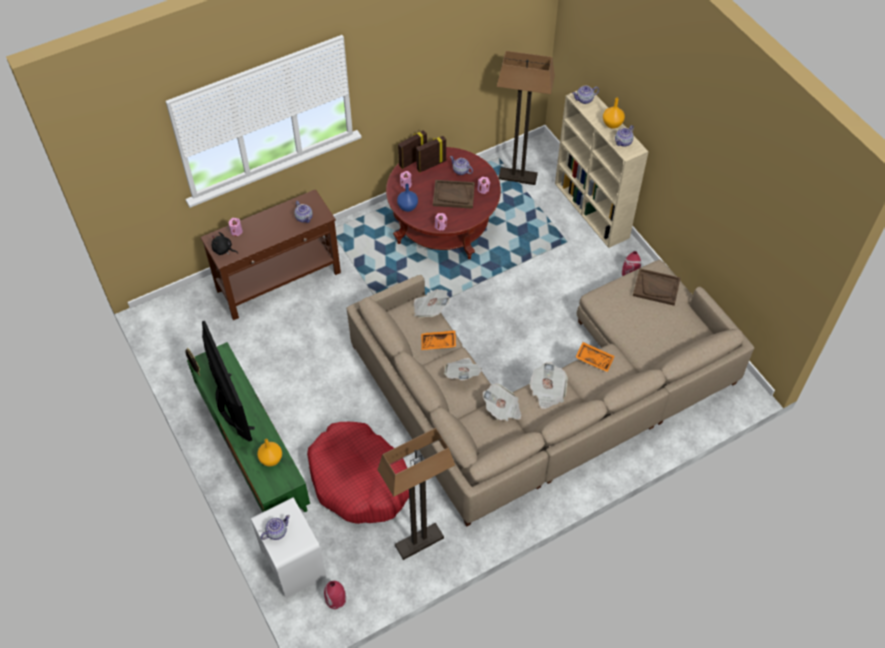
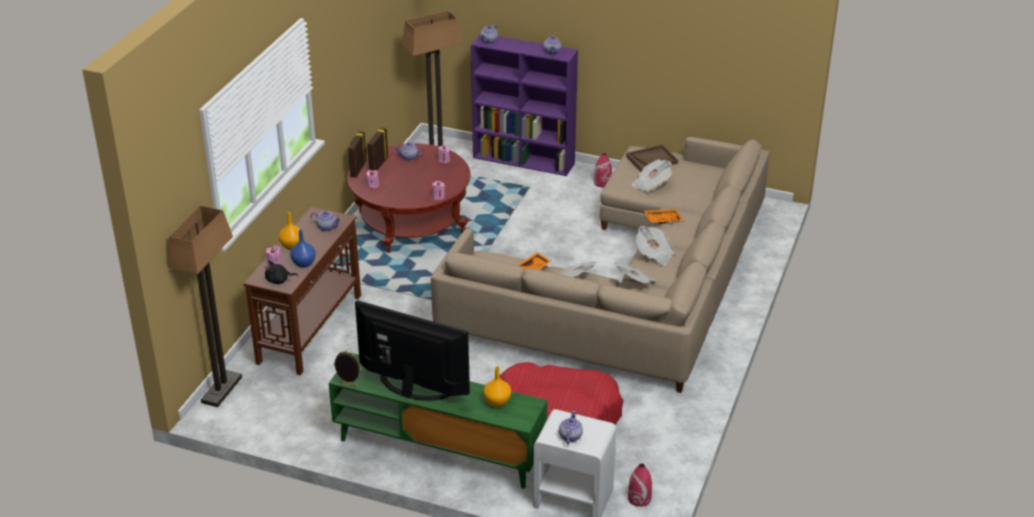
camera: 40 degrees left, 20 degrees down
(407, 207) = (393, 198): blue vase -> blue vase (303, 264)
(419, 542) = (657, 423): floor lamp -> floor lamp (222, 390)
(430, 309) = (495, 253): newspaper -> newspaper (651, 184)
(453, 195) = (423, 174): brown tray -> none
(592, 211) = (524, 160): beige bookcase -> purple bookcase
(612, 124) = (529, 45): orange vase -> orange vase (292, 246)

